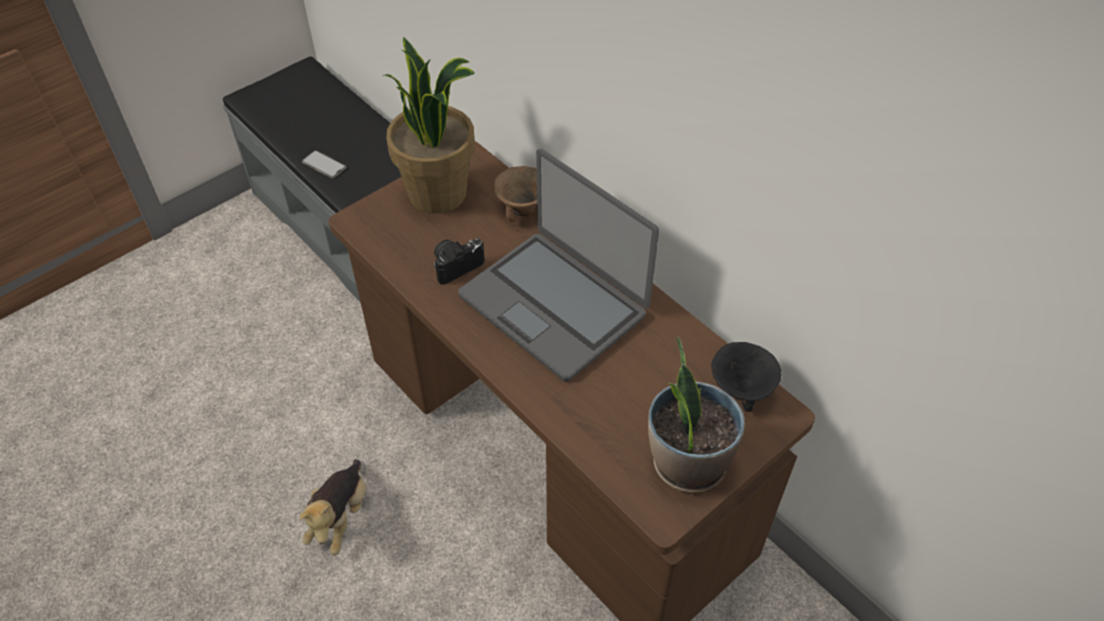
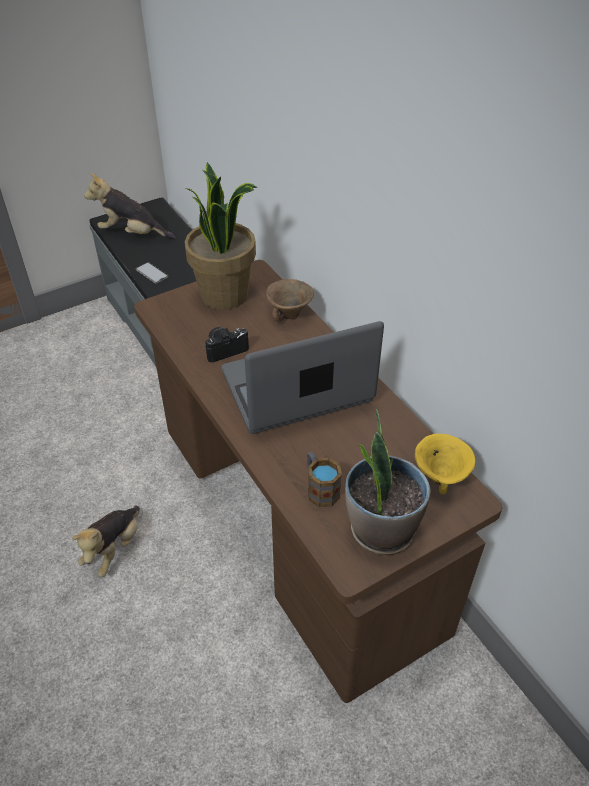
camera: 10 degrees right, 5 degrees down
(284, 112) = (132, 233): none -> plush toy
(554, 304) = (297, 388): laptop -> laptop turned 105 degrees clockwise
(608, 424) = (320, 488): none -> mug
(739, 390) = (439, 476): black bowl -> yellow bowl

